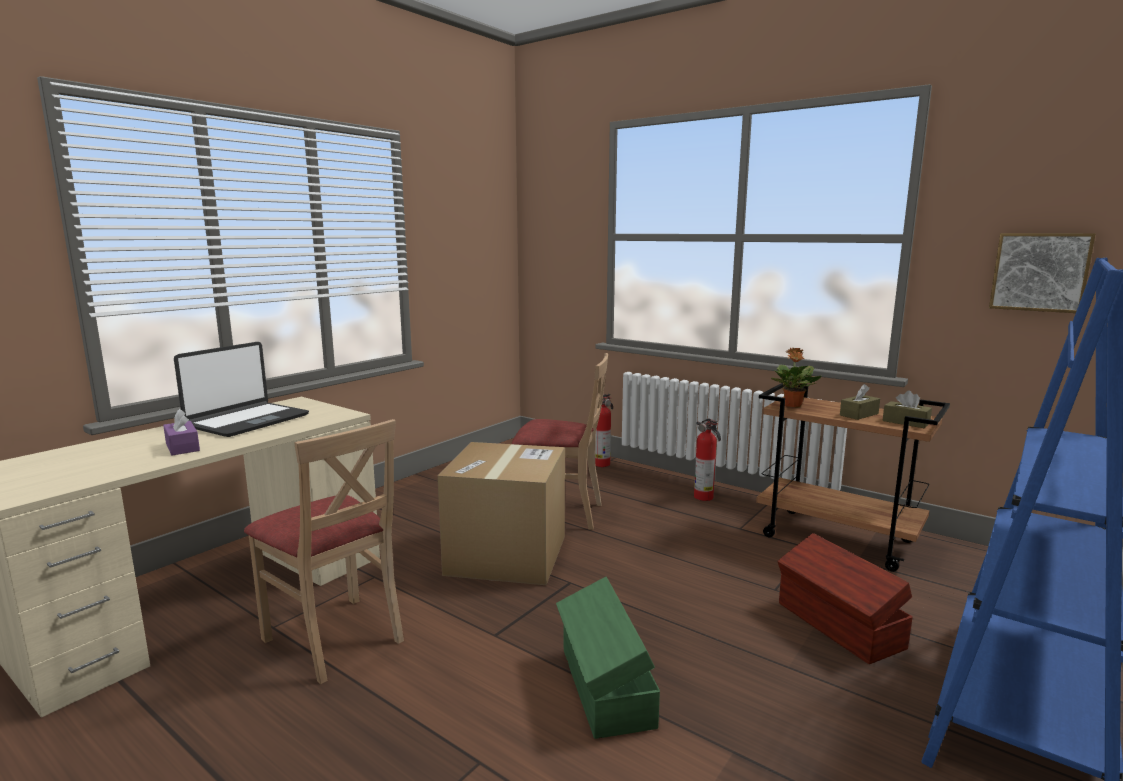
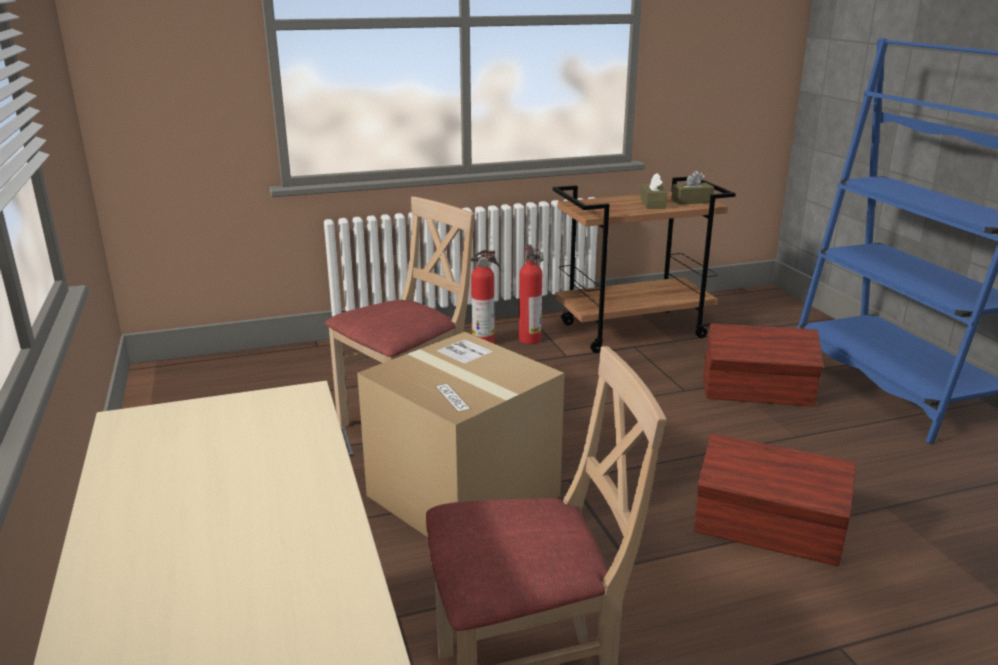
camera: 55 degrees left, 10 degrees up
(182, 447) = (277, 570): purple tissue box -> none
(247, 421) = (191, 483): laptop -> none
(602, 464) = (319, 354): fire extinguisher -> fire extinguisher (529, 338)
(605, 688) = (768, 532): green storage box -> brown storage box
(792, 405) = (596, 210): potted plant -> none
(1040, 272) = (731, 46): picture -> none

